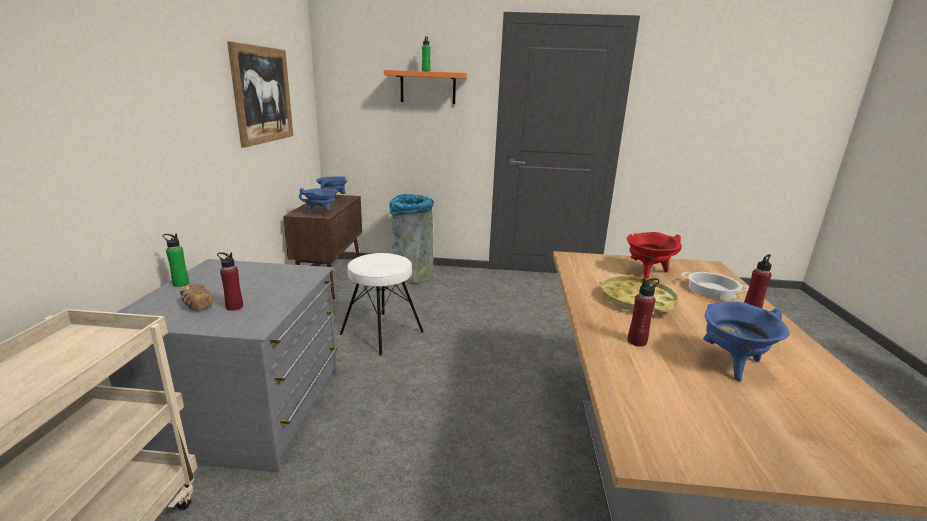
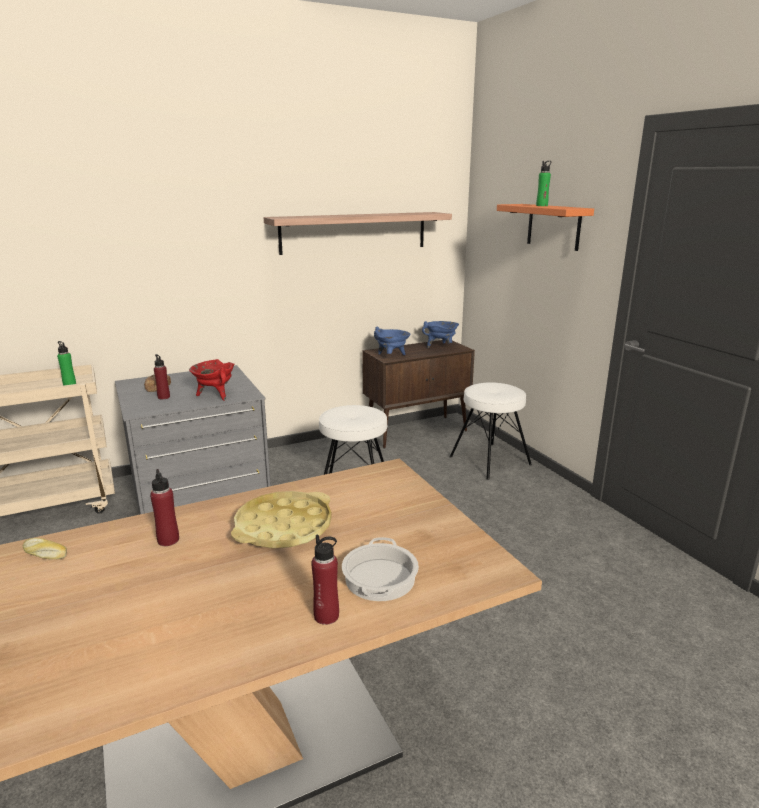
camera: 60 degrees right, 0 degrees up
(181, 284) = (187, 374): green bottle -> green bottle (69, 384)
(263, 95) = (354, 232): picture -> shelf
(412, 275) = (490, 461): grey trash can -> white stool
(638, 402) = (44, 554): none -> bread
(647, 273) = (393, 524): red cooking pot -> red cooking pot (215, 395)
(732, 364) = (142, 603): blue cooking pot -> none

